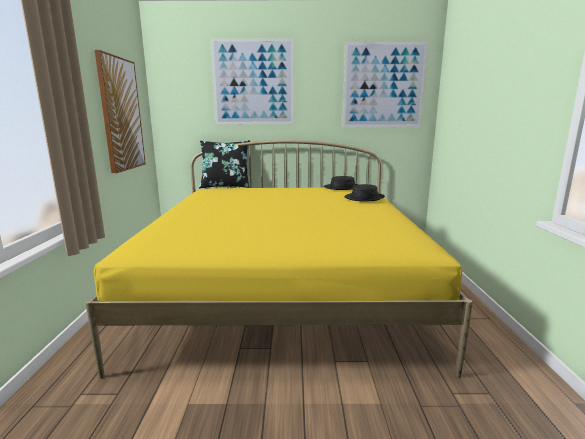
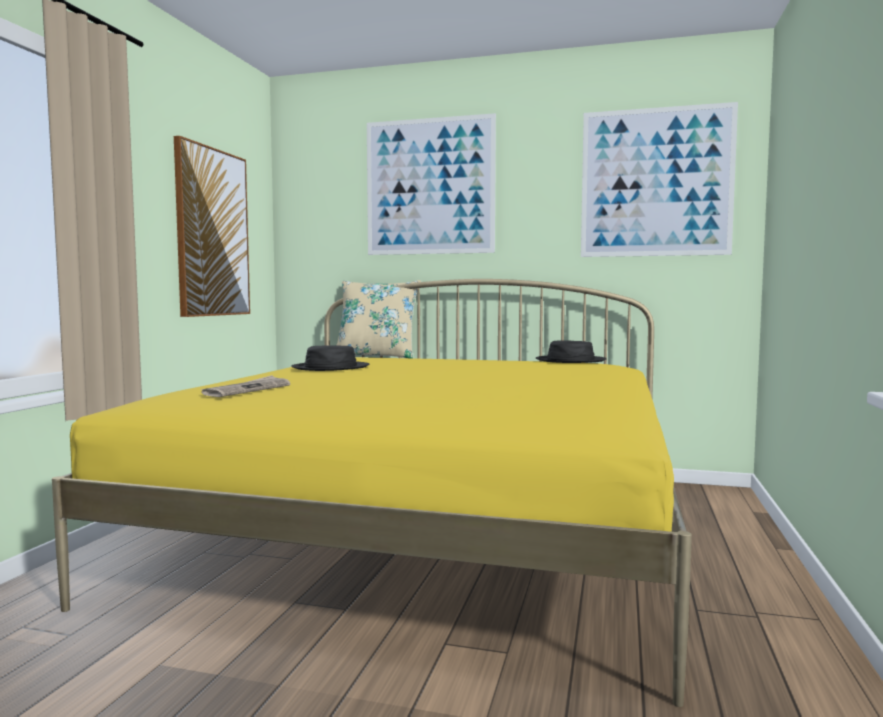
camera: 15 degrees right, 10 degrees down
(195, 230) = (247, 390): none -> newspaper
(225, 186) = (376, 357): black pillow -> beige pillow
(364, 197) = (590, 371): black hat -> black hat (330, 368)

